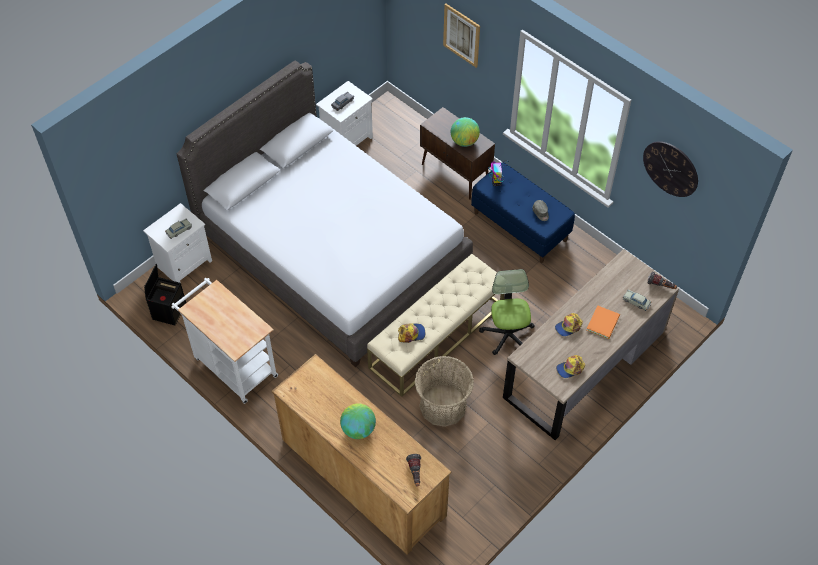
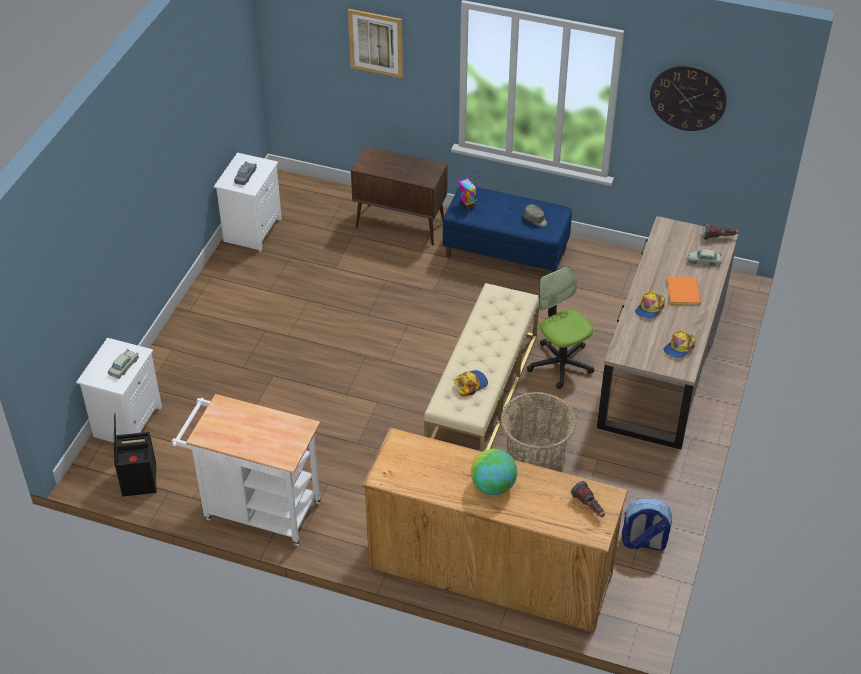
camera: 25 degrees left, 10 degrees down
(332, 252) = (305, 348): grey bed -> none
(464, 141) = (412, 171): globe -> none
(483, 501) = (643, 542): none -> backpack

